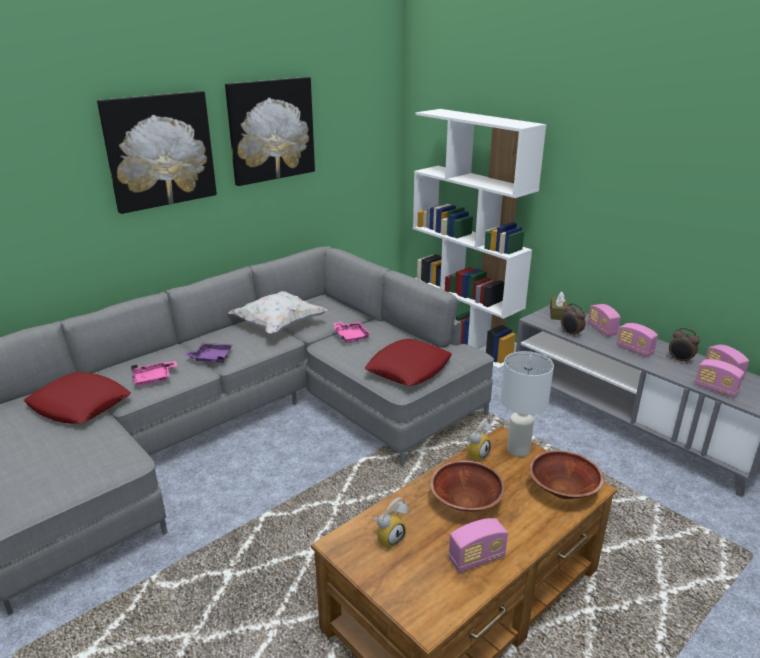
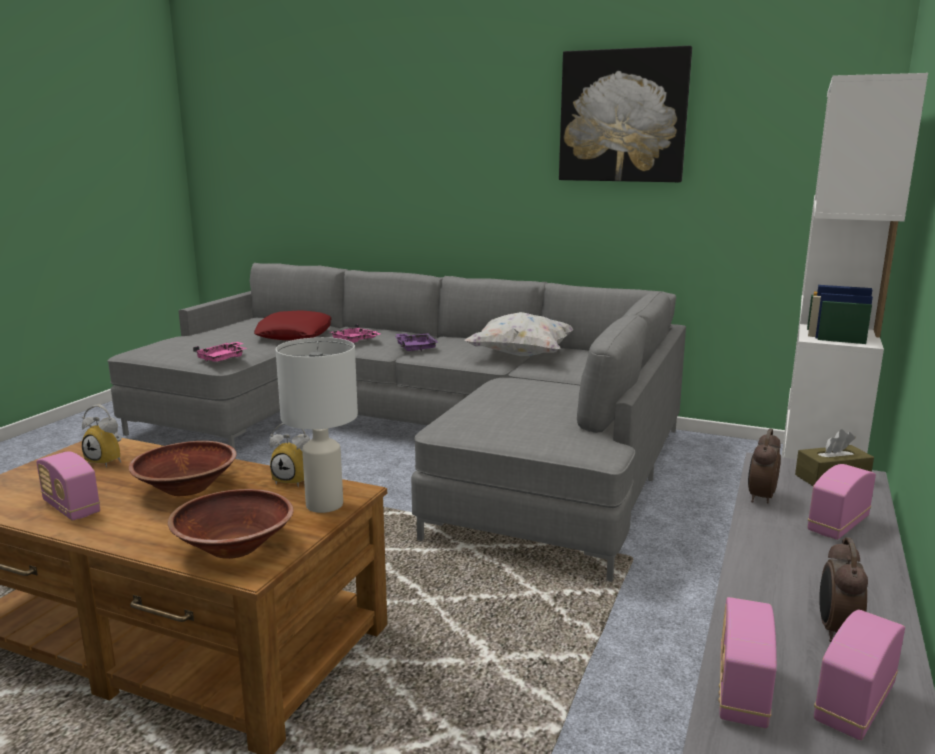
camera: 65 degrees right, 10 degrees down
(160, 150) = (478, 124): picture -> none
(351, 336) = (541, 383): pink tray -> pink tray (223, 358)
(408, 368) = (496, 422): red pillow -> none
(634, 350) = (796, 567): radio -> none

